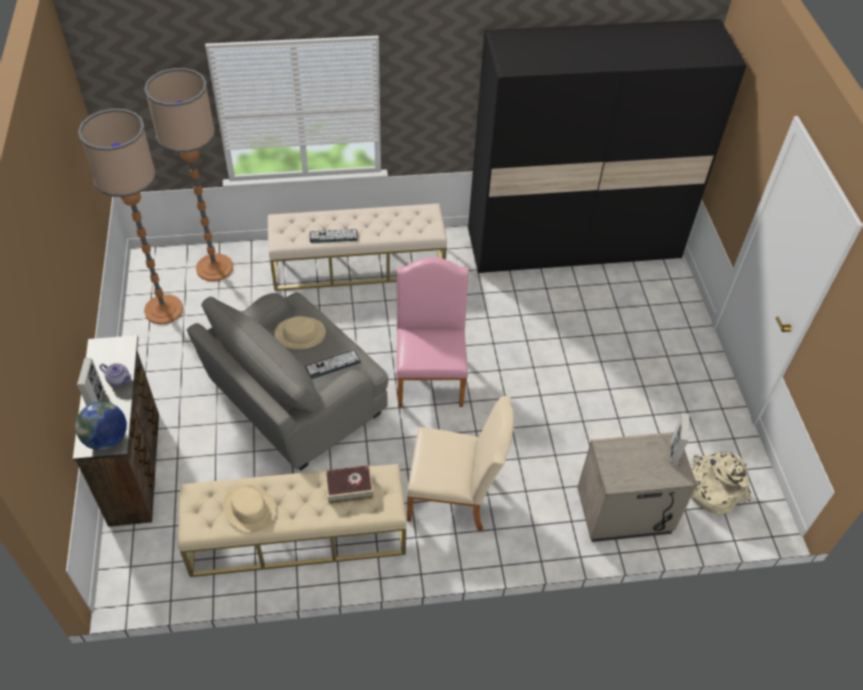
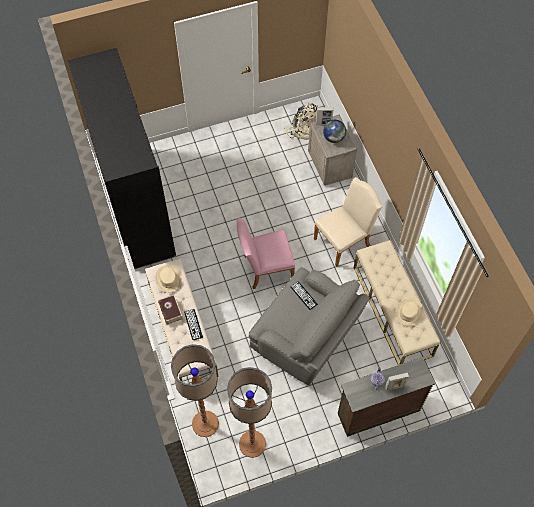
camera: 100 degrees left, 10 degrees up
(107, 439) = (417, 370): globe -> globe (333, 138)
(300, 334) = (285, 319): beige hat -> beige hat (168, 279)
(349, 488) = (380, 268): book -> book (170, 311)
(455, 496) = (344, 240): beige chair -> beige chair turned 60 degrees clockwise

